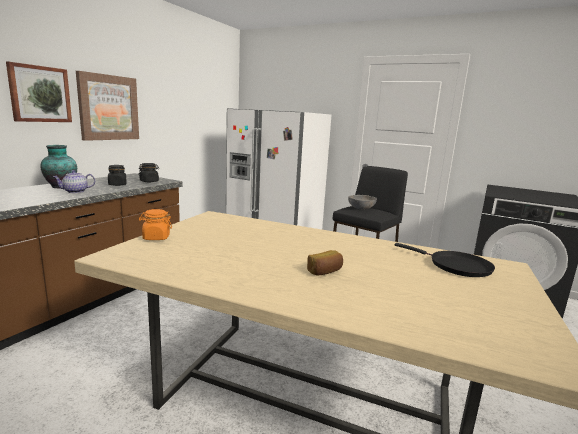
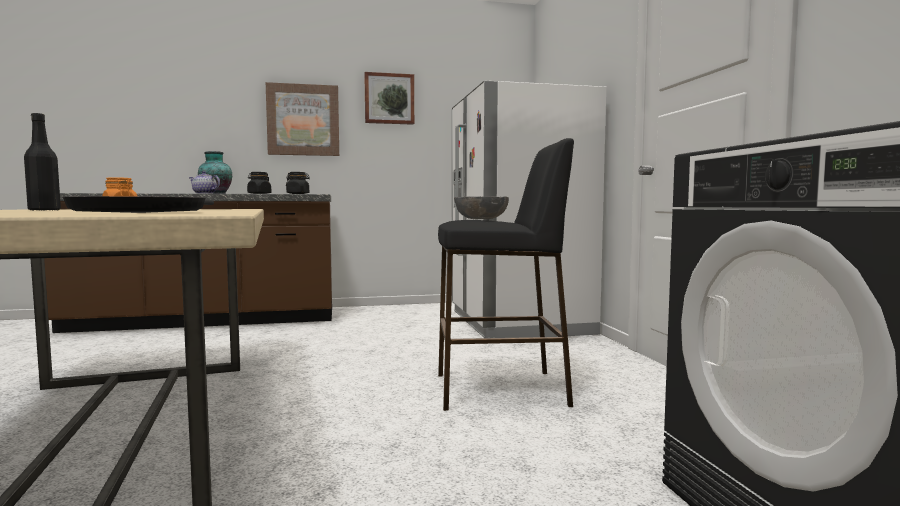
camera: 50 degrees right, 10 degrees down
(40, 94) = (227, 108): picture -> picture (389, 99)
(325, 272) = (44, 210): bread -> black bottle

